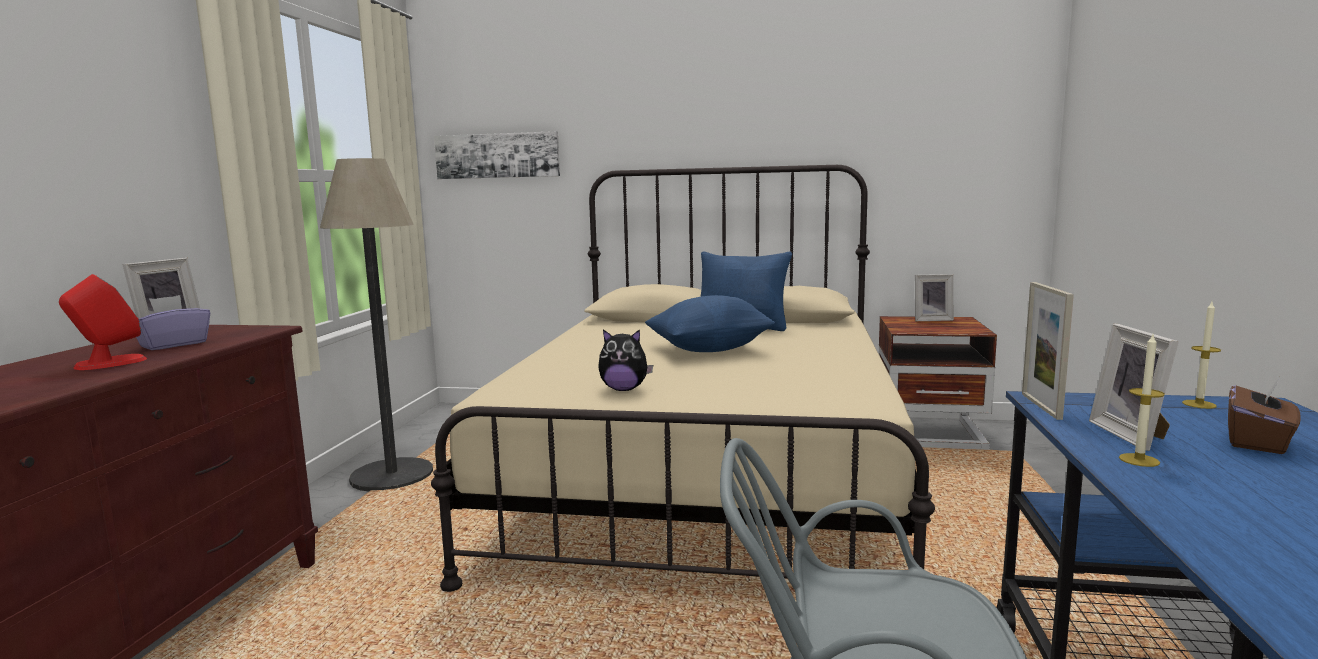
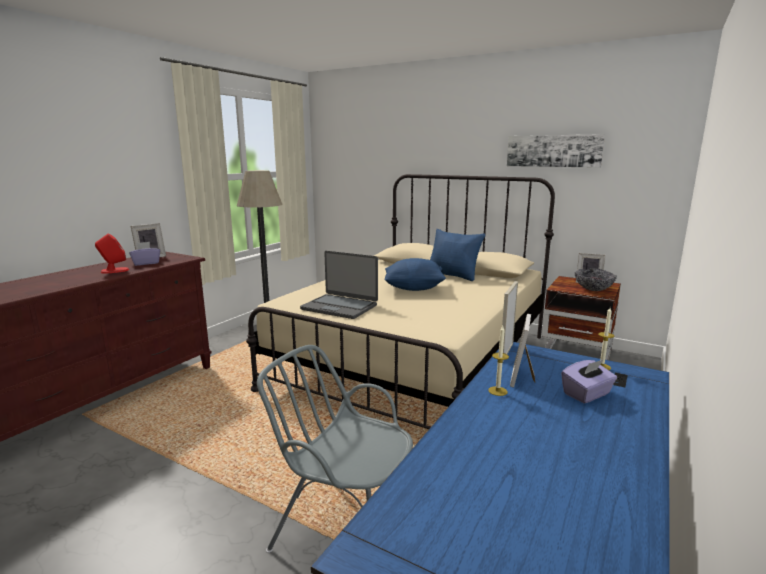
camera: 20 degrees right, 5 degrees up
(497, 155) = (349, 162): picture -> picture (553, 151)
(624, 389) = (340, 307): plush toy -> laptop
(953, 327) = (593, 290): none -> bowl
(1258, 442) = (587, 394): brown tissue box -> purple tissue box

